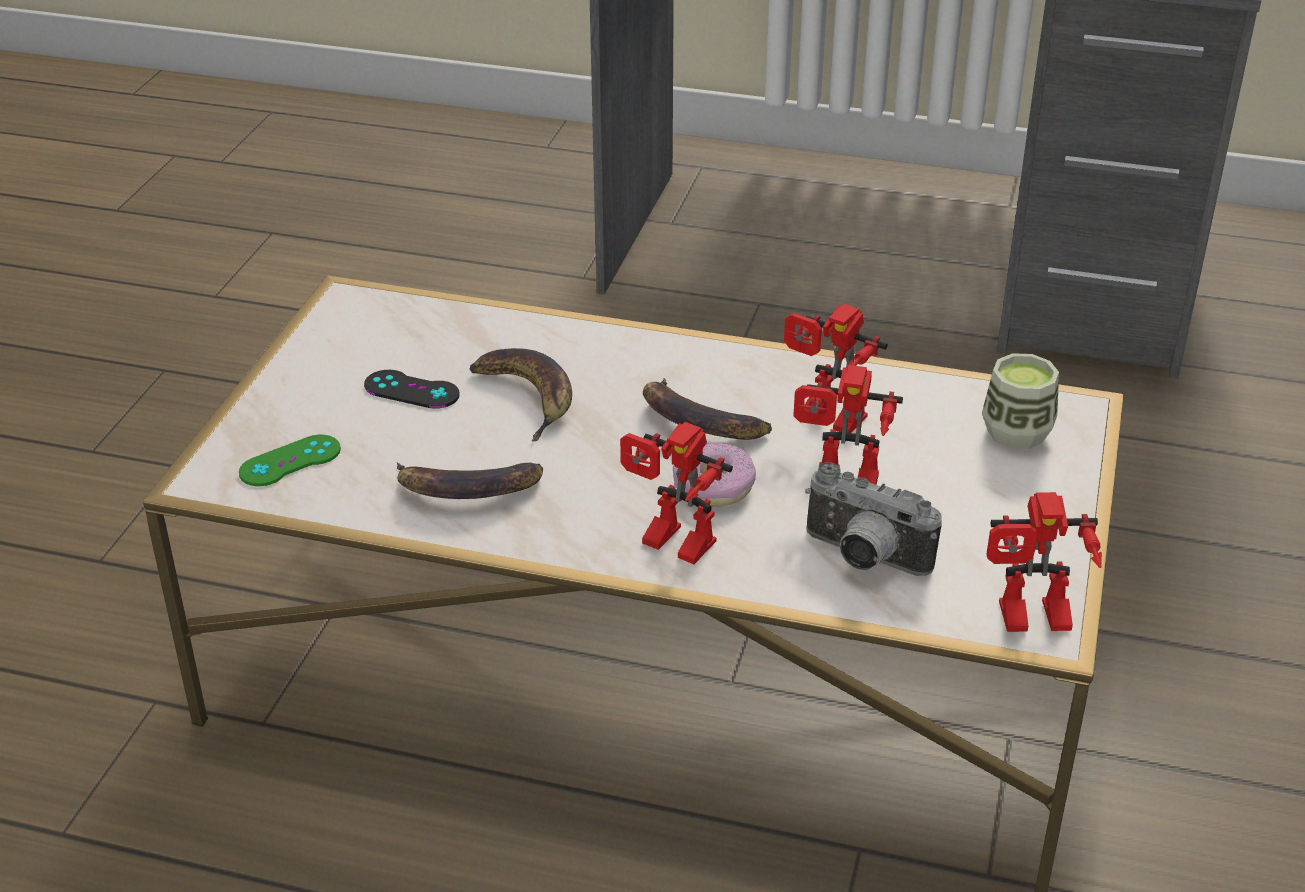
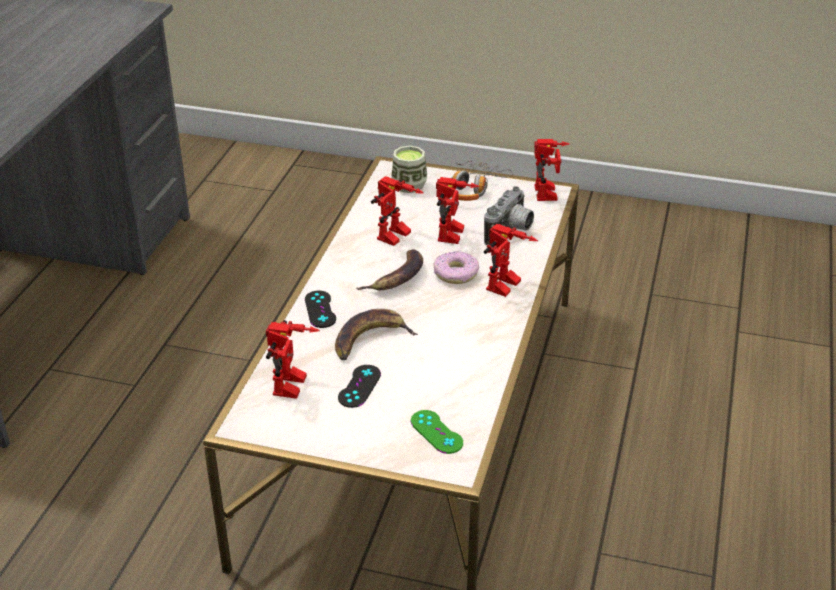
camera: 90 degrees left, 0 degrees up
(418, 335) = (294, 388): none -> toy robot
(466, 489) = (462, 358): banana -> none
(607, 348) = (320, 309): none -> black game controller
(1027, 512) = (473, 188): none -> headphones

